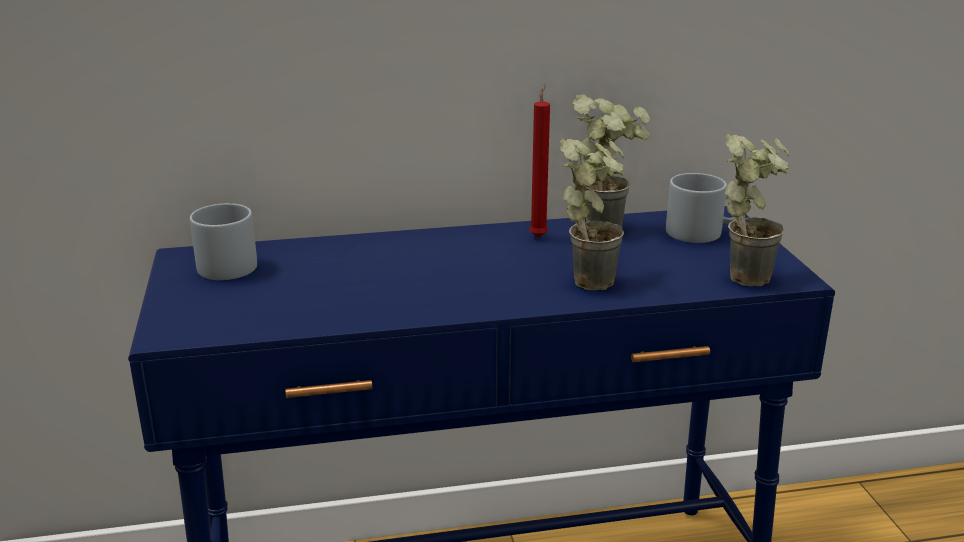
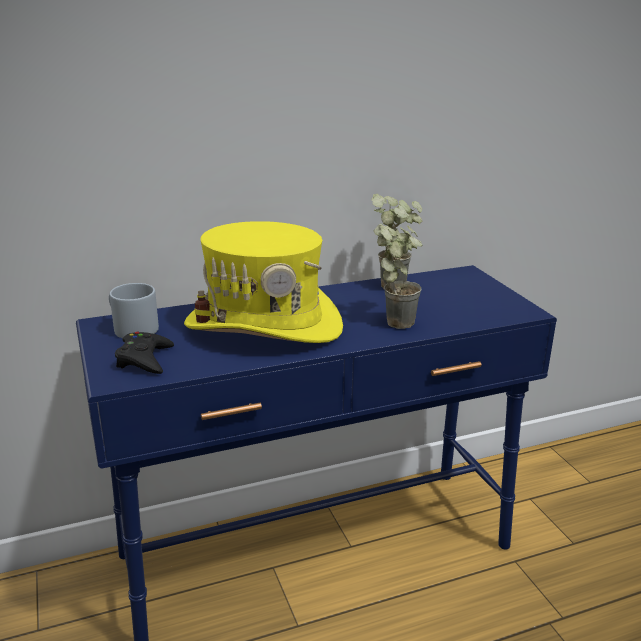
camera: 10 degrees left, 0 degrees up
(221, 308) = (144, 359): none -> black game controller
(399, 273) = (264, 325): none -> yellow hat
(539, 236) = (350, 293): red candle -> none
(703, 232) = (459, 284): grey mug -> none
(747, 273) = (498, 310): potted plant -> none

